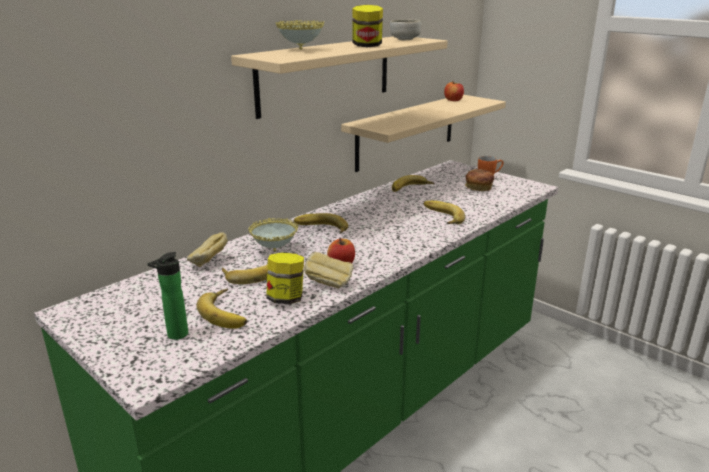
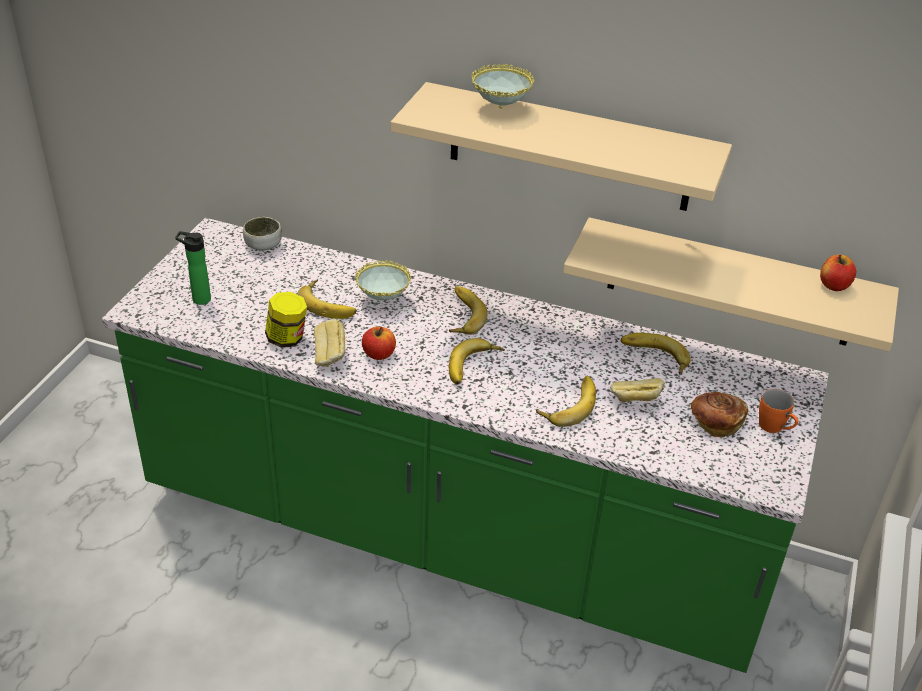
camera: 65 degrees right, 15 degrees up
(209, 262) = (334, 269): bread -> bread (635, 403)
(227, 312) = (247, 313): banana -> banana (474, 367)
(367, 46) = (571, 143): jar -> none
(405, 39) = (677, 157): bowl -> bowl (263, 245)

